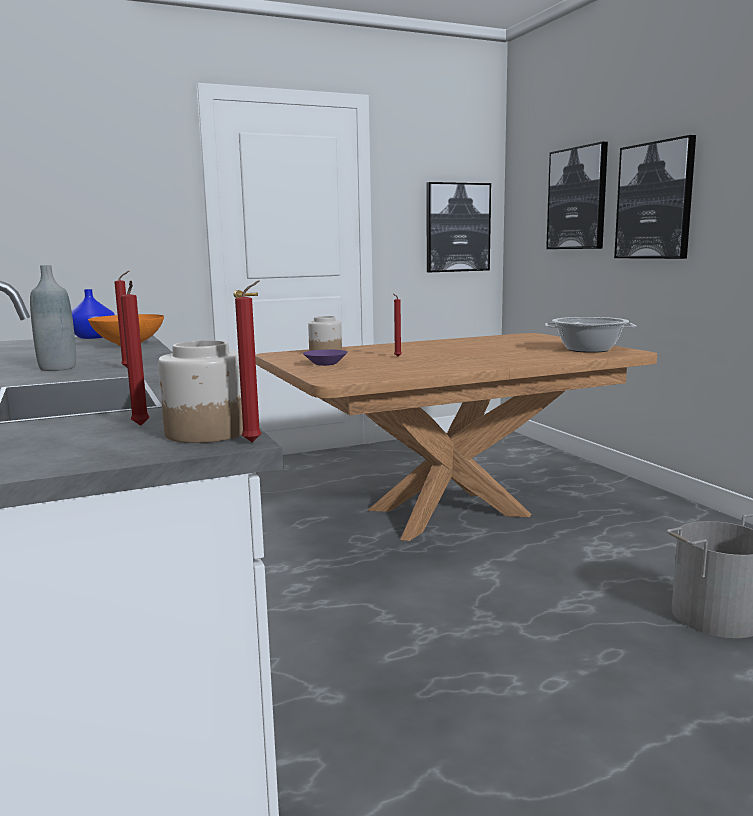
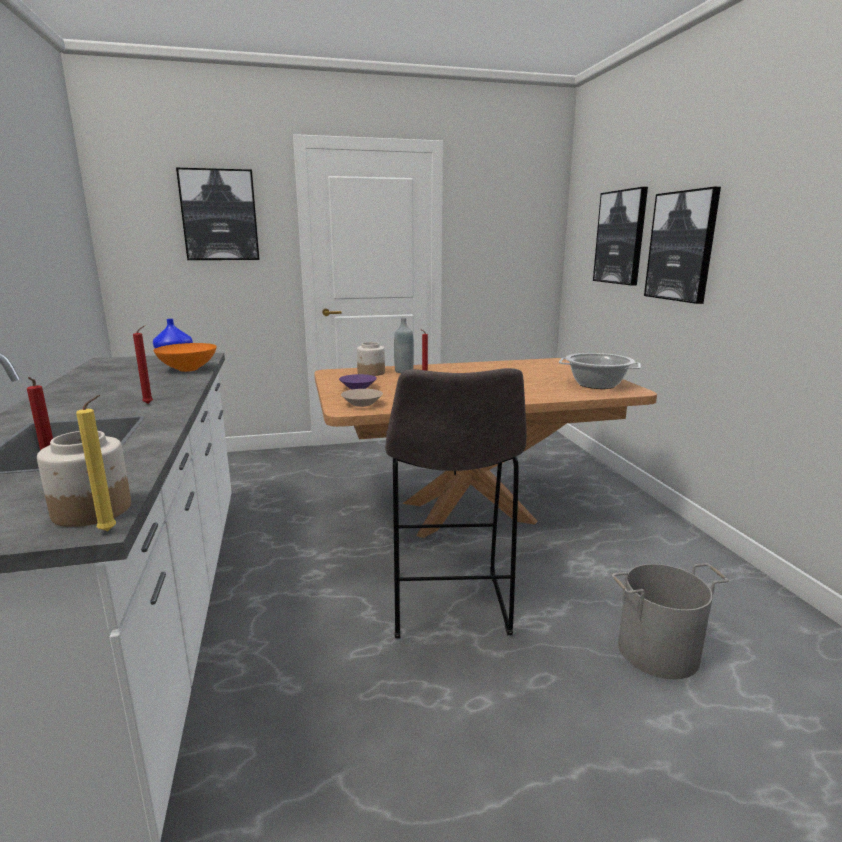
camera: 10 degrees right, 5 degrees up
(57, 368) = (99, 399): grey bottle -> grey bottle (404, 371)
(255, 442) = (111, 531): red candle -> yellow candle
(347, 375) = (362, 404): none -> beige bowl
(457, 227) = (520, 257): picture -> picture (219, 215)
(474, 601) = (449, 606): none -> grey stool

